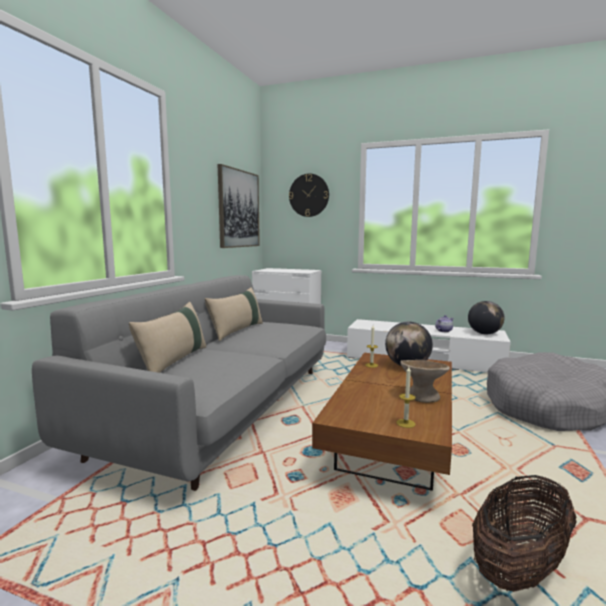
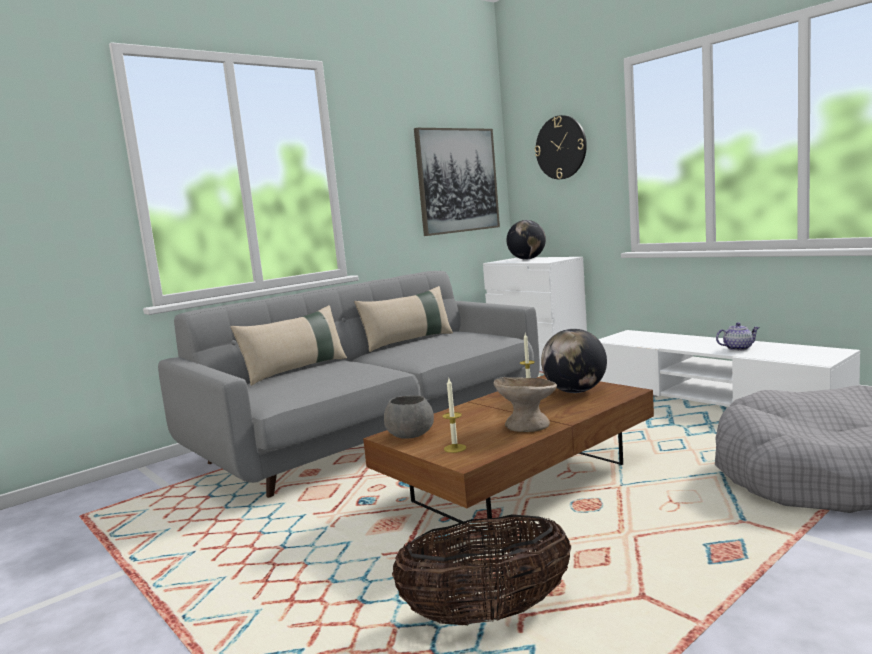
camera: 30 degrees right, 0 degrees up
(347, 414) = (409, 434): none -> grey bowl
(484, 334) = (805, 354): globe -> globe (527, 259)

